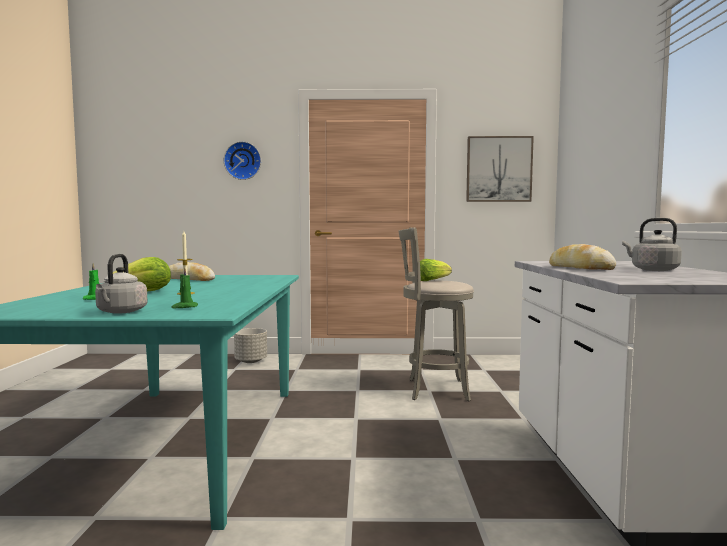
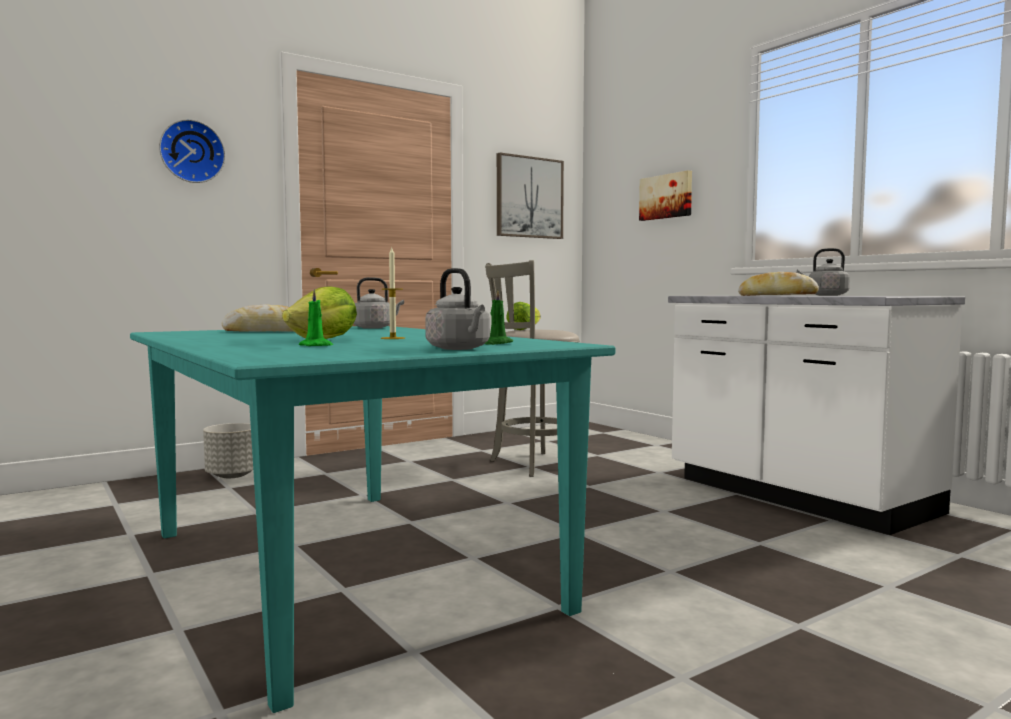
camera: 35 degrees left, 0 degrees up
(267, 278) = (375, 328): none -> grey kettle
(602, 161) = (666, 196): none -> picture

